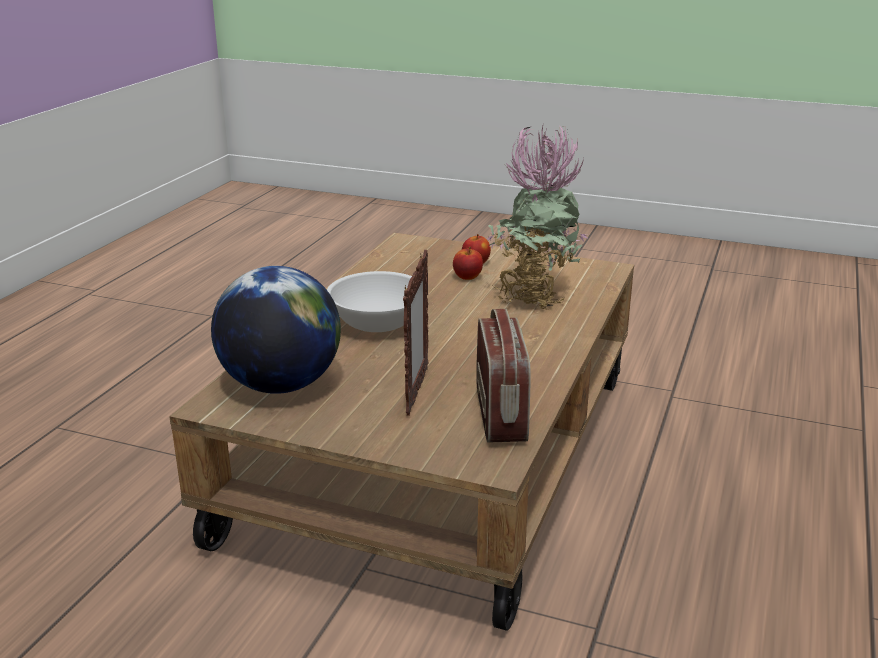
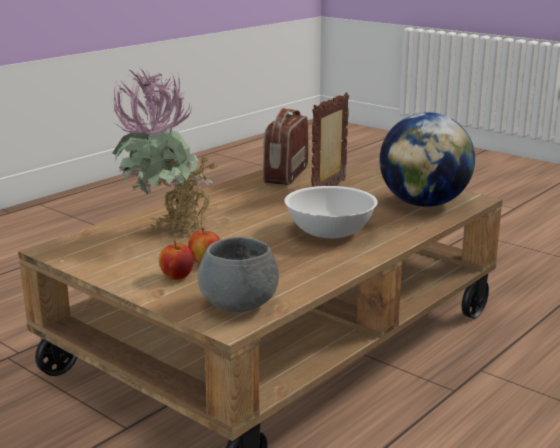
camera: 160 degrees left, 5 degrees down
(407, 252) = (240, 305): none -> grey bowl

